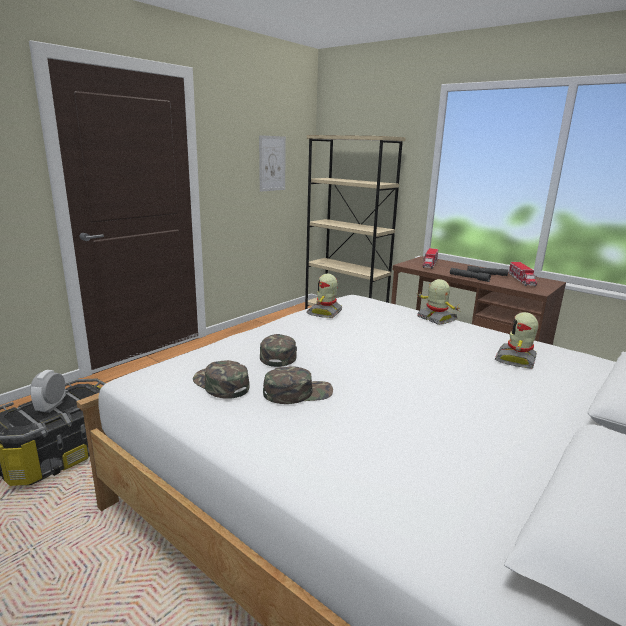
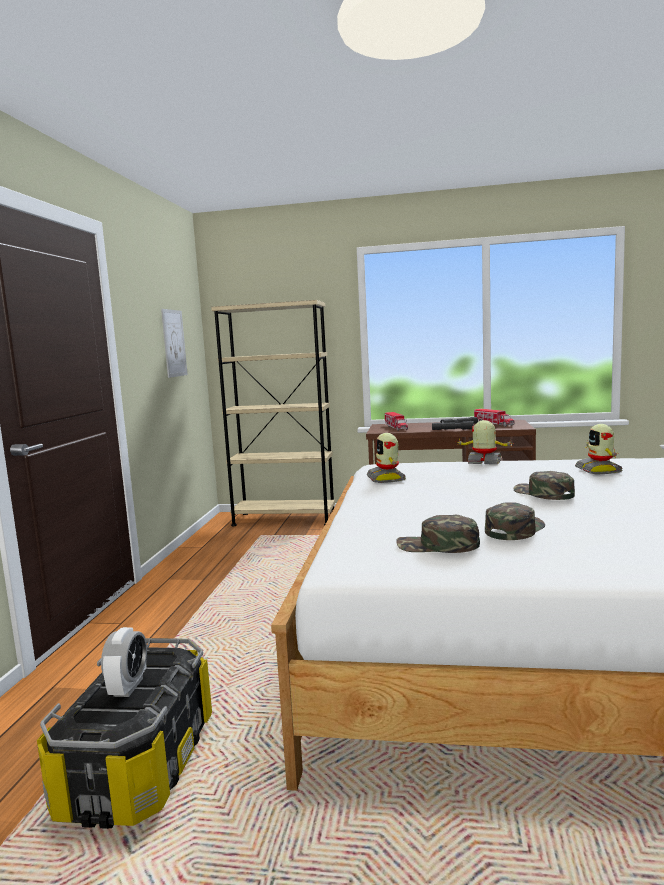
camera: 30 degrees left, 10 degrees down
(51, 406) = (128, 687): alarm clock -> alarm clock turned 150 degrees counterclockwise
(278, 354) = (426, 514): green cap -> green cap (543, 493)

